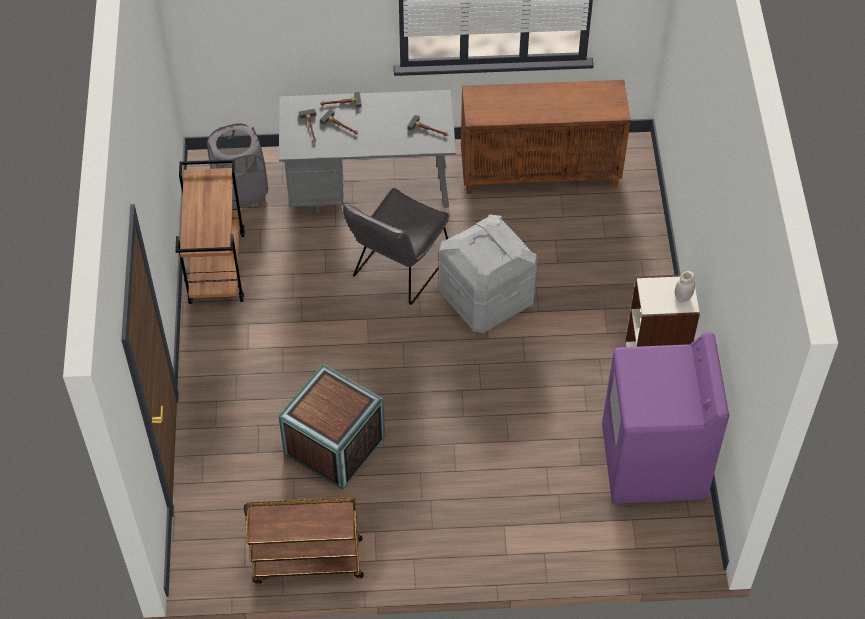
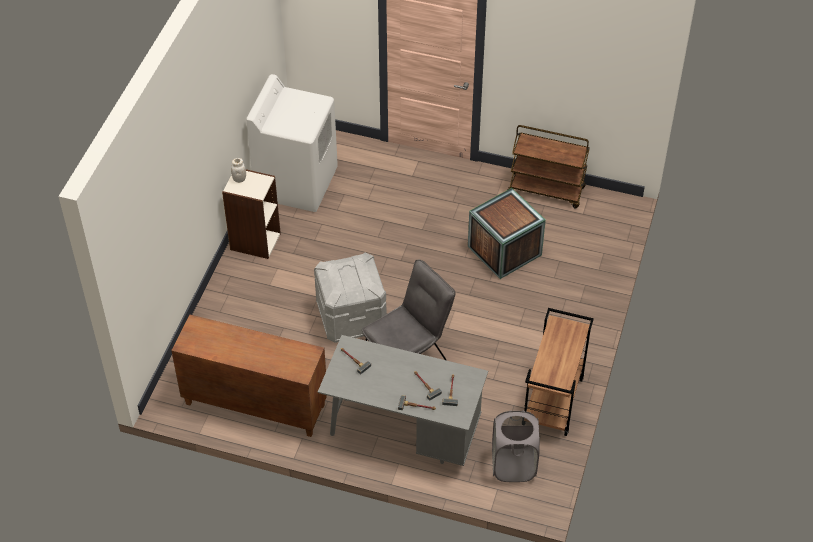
camera: 160 degrees left, 5 degrees down
(653, 462) = (296, 183): purple washing machine -> white washing machine

